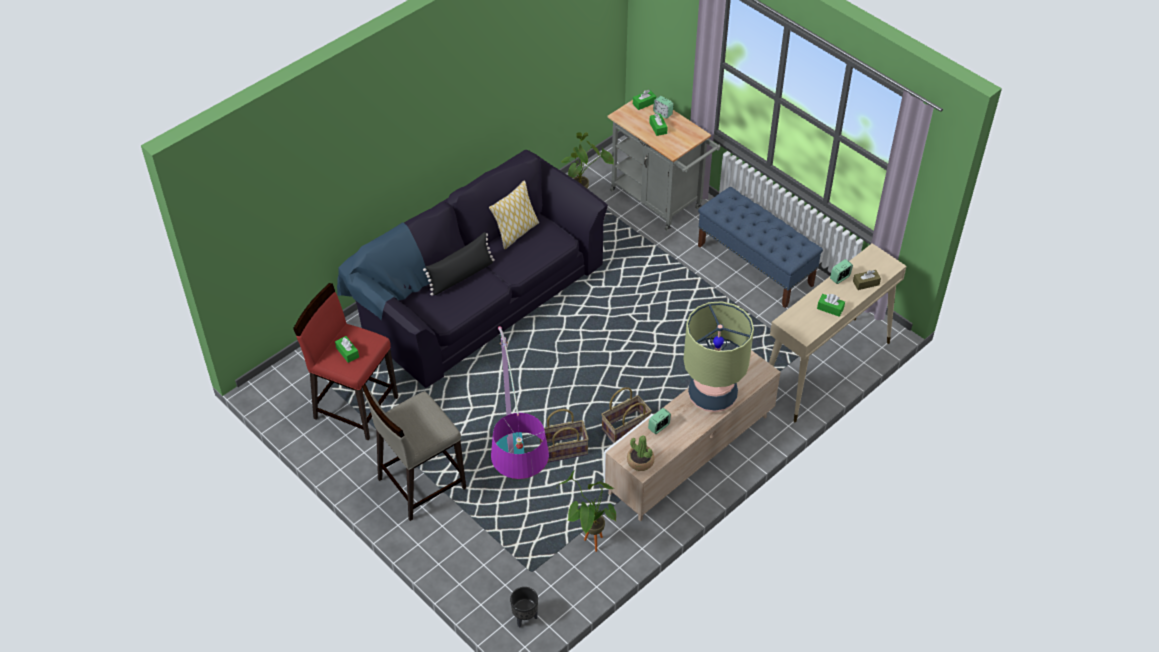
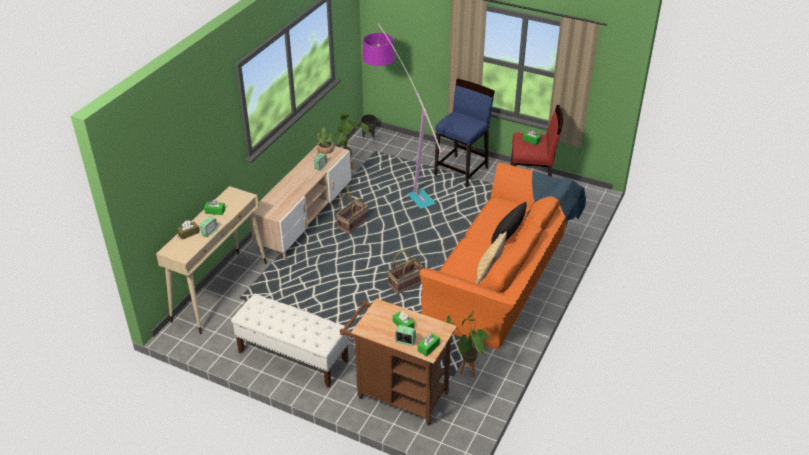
camera: 160 degrees right, 10 degrees down
(420, 483) = (462, 171): beige stool -> blue stool
(477, 294) = (503, 278): black sofa -> orange sofa
(564, 449) = (387, 204): basket -> basket (406, 284)
(660, 201) = (398, 394): grey cart -> brown cart
(712, 396) = (292, 188): table lamp -> none
(755, 265) = (292, 356): blue bench -> white bench

